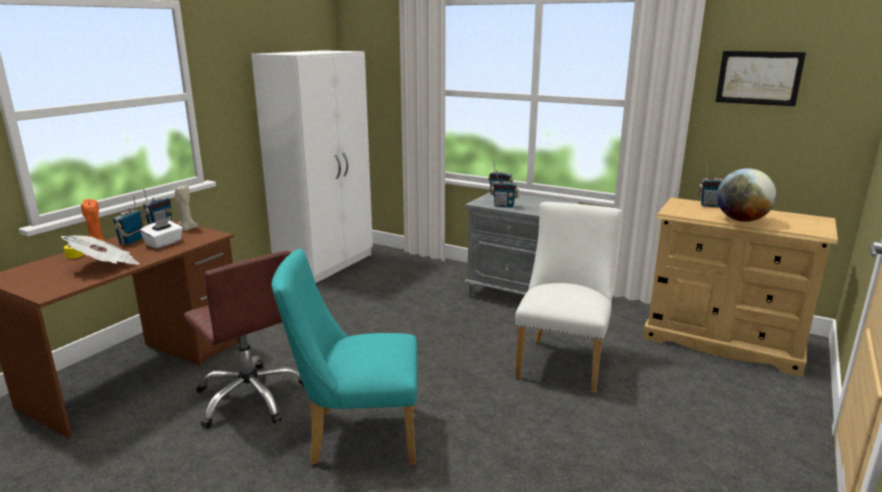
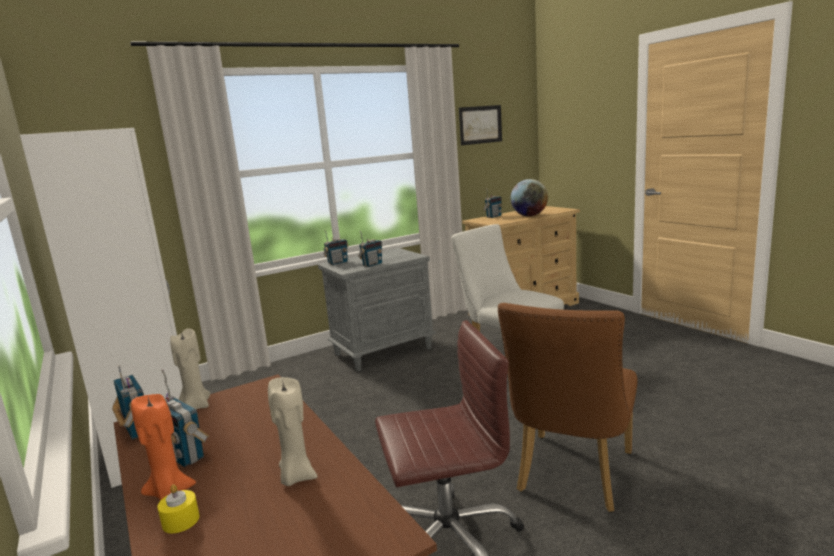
camera: 60 degrees left, 5 degrees down
(106, 266) = (296, 477): newspaper -> beige candle
(164, 243) = (245, 424): white tissue box -> none
(356, 436) = (571, 476): turquoise chair -> brown chair

